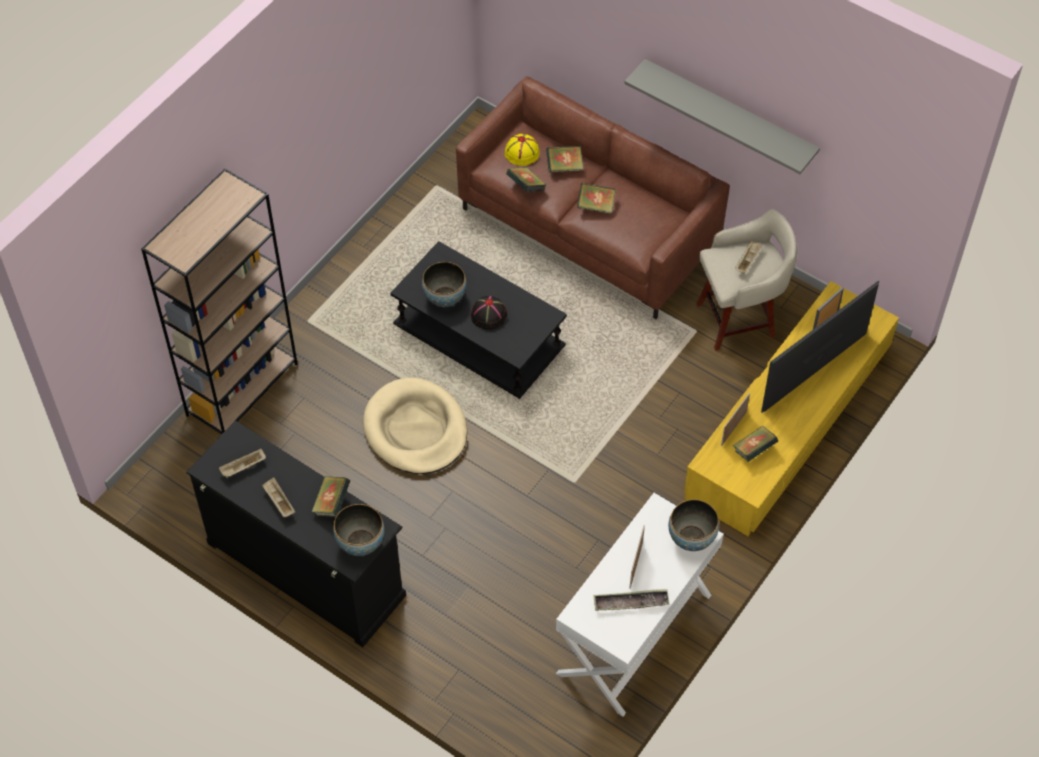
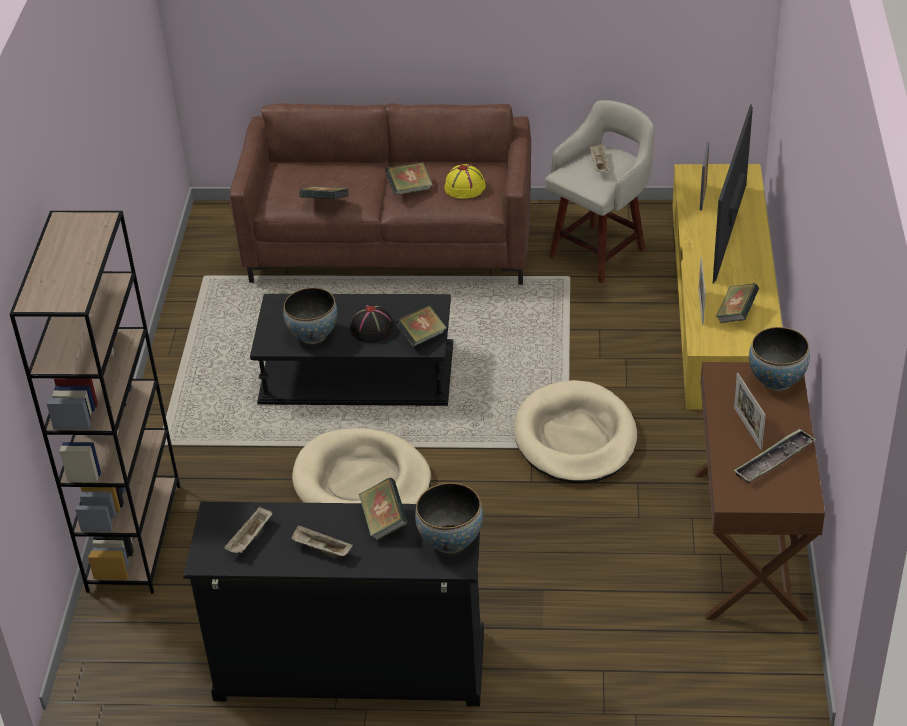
camera: 30 degrees left, 15 degrees down
(522, 153) = (297, 181): yellow hat -> yellow hat (465, 187)
(564, 166) = (349, 174): book -> book (421, 337)
(586, 477) = (575, 438): none -> beige dog bed
(635, 634) = (750, 543): white console table -> brown console table
(729, 114) = (509, 27): grey shelf -> none

